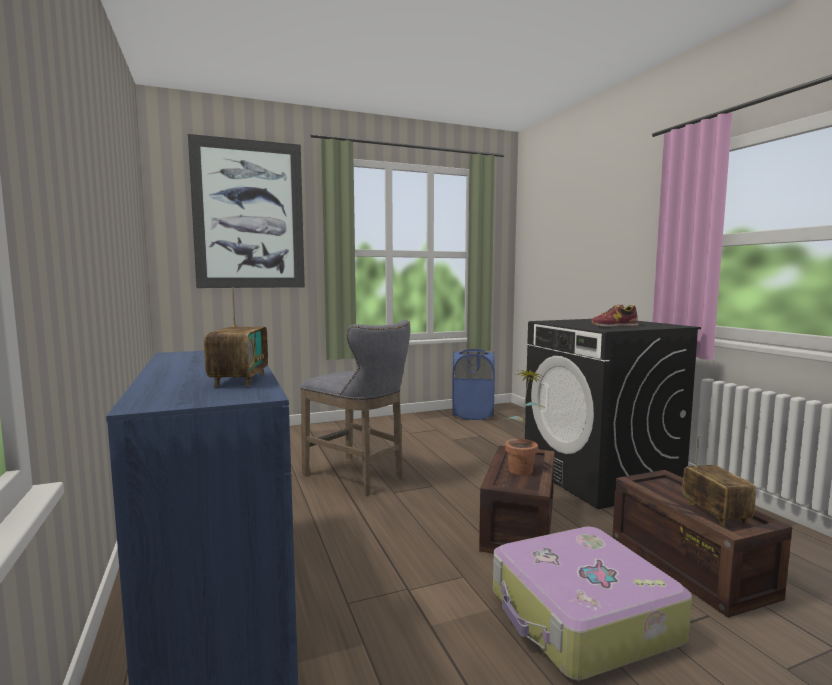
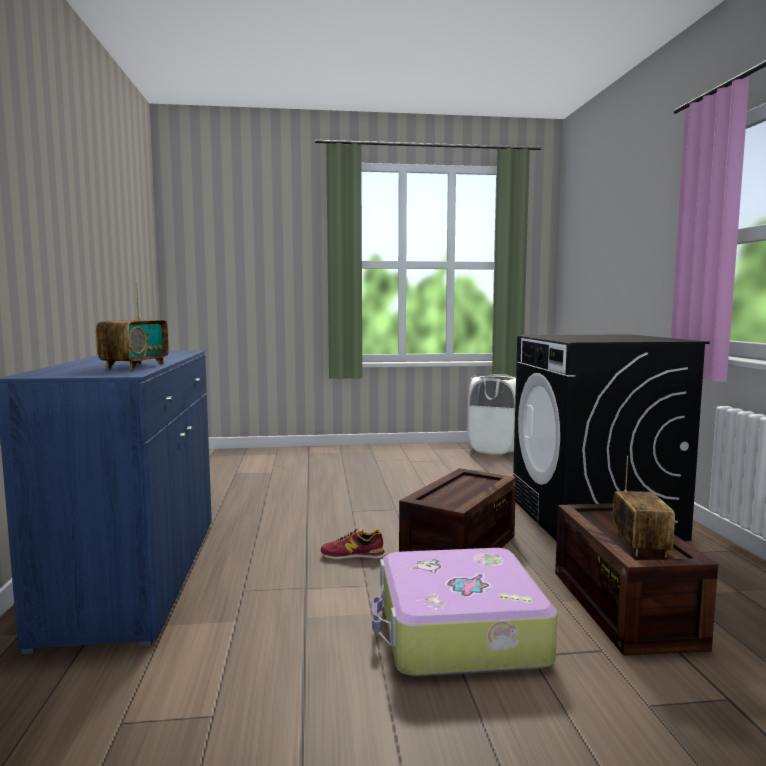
camera: 15 degrees right, 0 degrees up
(249, 215) = (253, 227): picture -> none
(358, 477) = (327, 495): grey stool -> none
(472, 414) = (494, 449): blue laundry basket -> white laundry basket
(523, 468) = (465, 489): potted plant -> none
(614, 326) = (601, 339): shoe -> shoe (353, 555)

